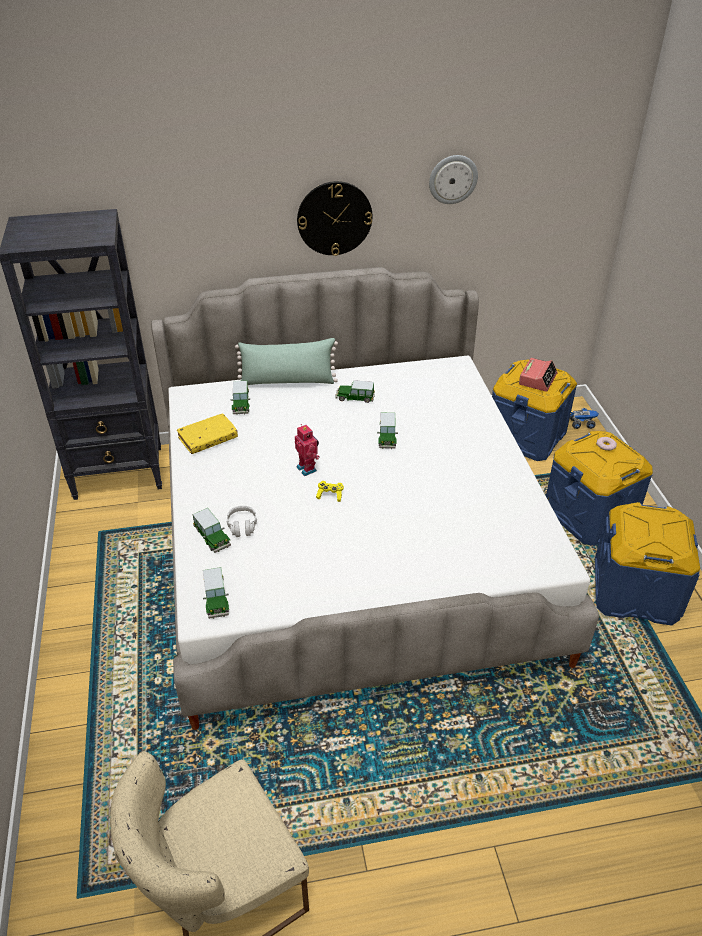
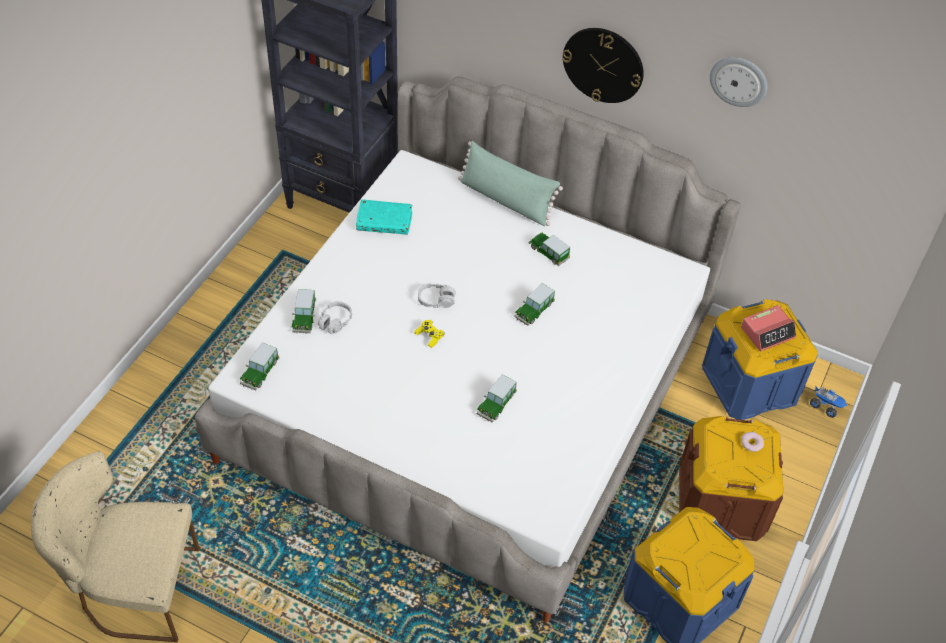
camera: 35 degrees right, 10 degrees up
(208, 438) = (384, 222): yellow book -> turquoise book
(241, 404) = (443, 202): toy car -> toy car (496, 404)
(308, 468) = (436, 300): toy robot -> grey headphones
(589, 514) = (721, 501): blue storage box -> brown storage box

